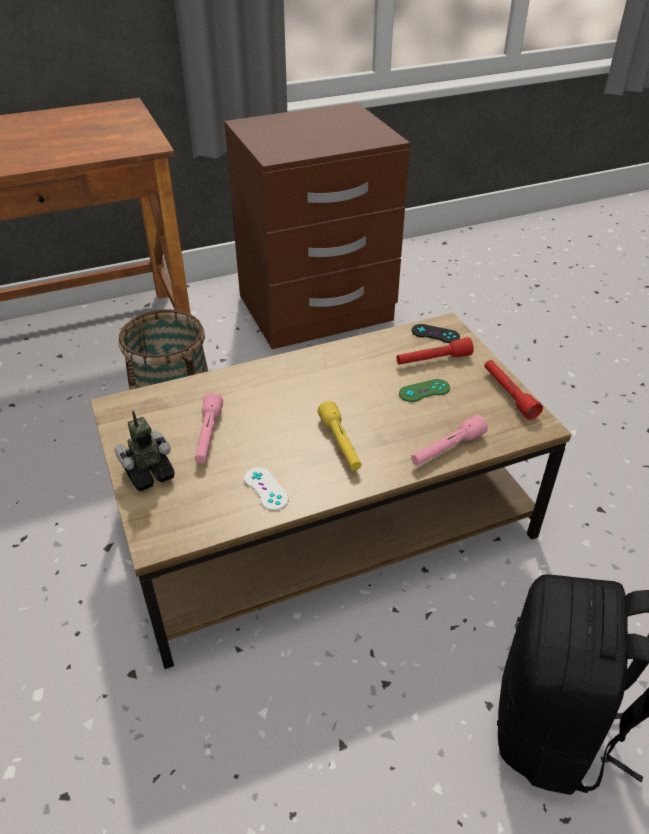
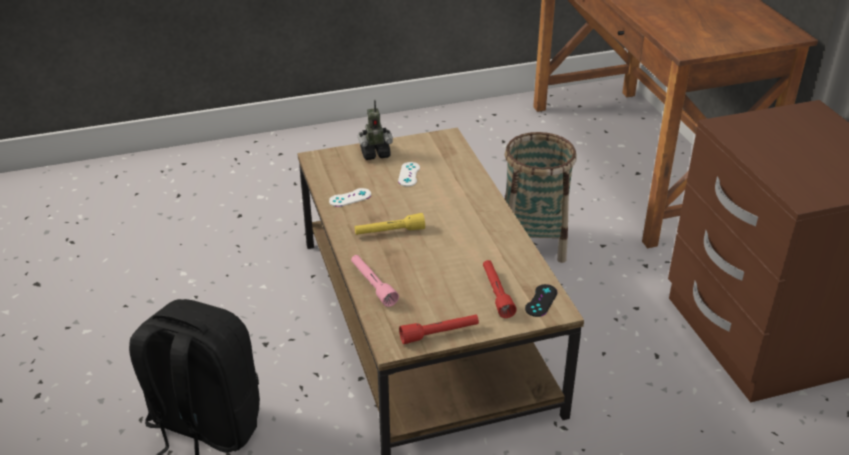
camera: 95 degrees right, 5 degrees down
(149, 474) = (375, 153): toy robot -> toy robot turned 105 degrees clockwise
(208, 436) = (409, 174): pink flashlight -> white game controller
(424, 391) = (450, 282): green game controller -> none

